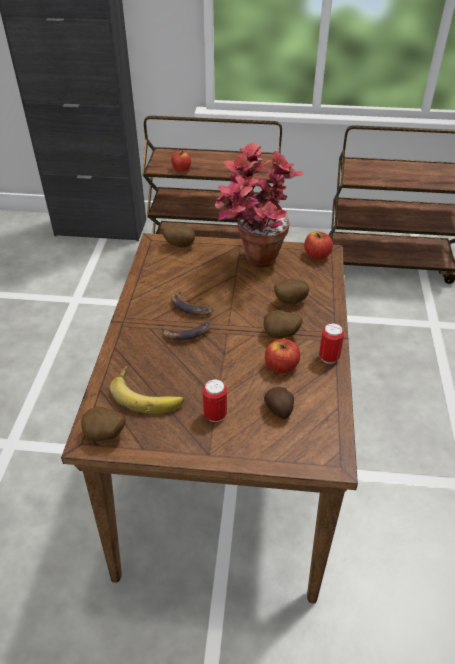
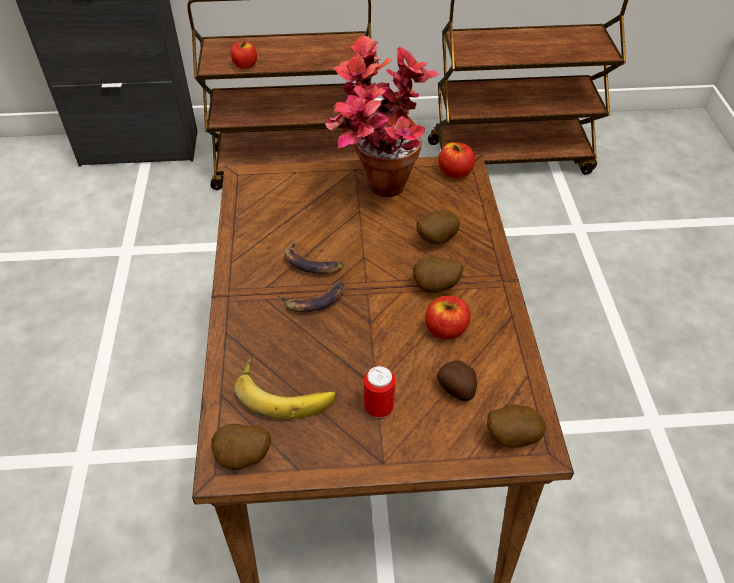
camera: 10 degrees left, 5 degrees up
(180, 244) = (277, 177): potato -> potato (511, 436)
(328, 357) = (501, 309): can -> none

